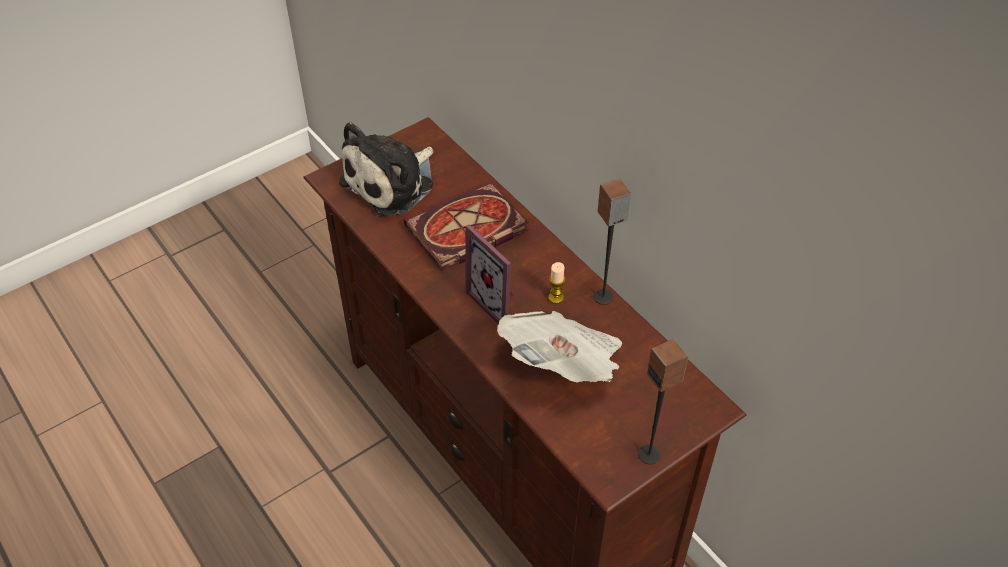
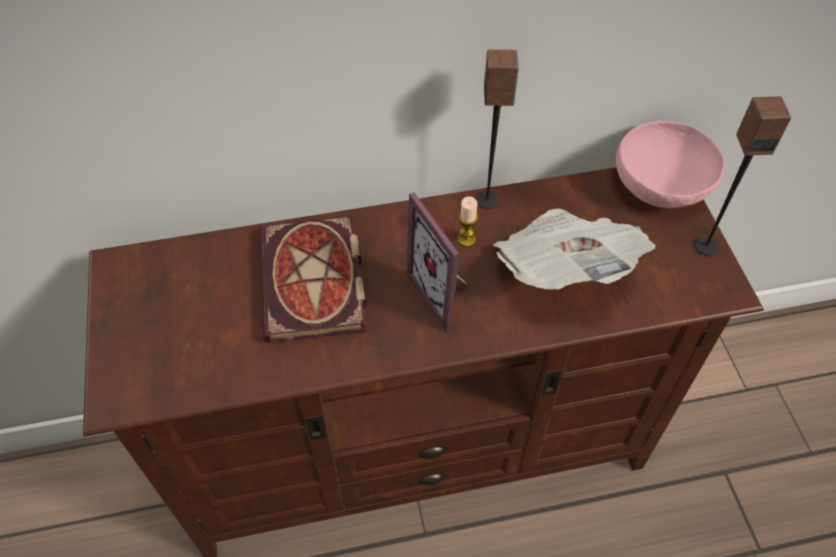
camera: 65 degrees left, 5 degrees up
(392, 182) = (179, 330): plush toy -> none
(499, 302) = (445, 293): picture frame -> picture frame turned 75 degrees clockwise
(698, 407) = (661, 186): none -> pink bowl

